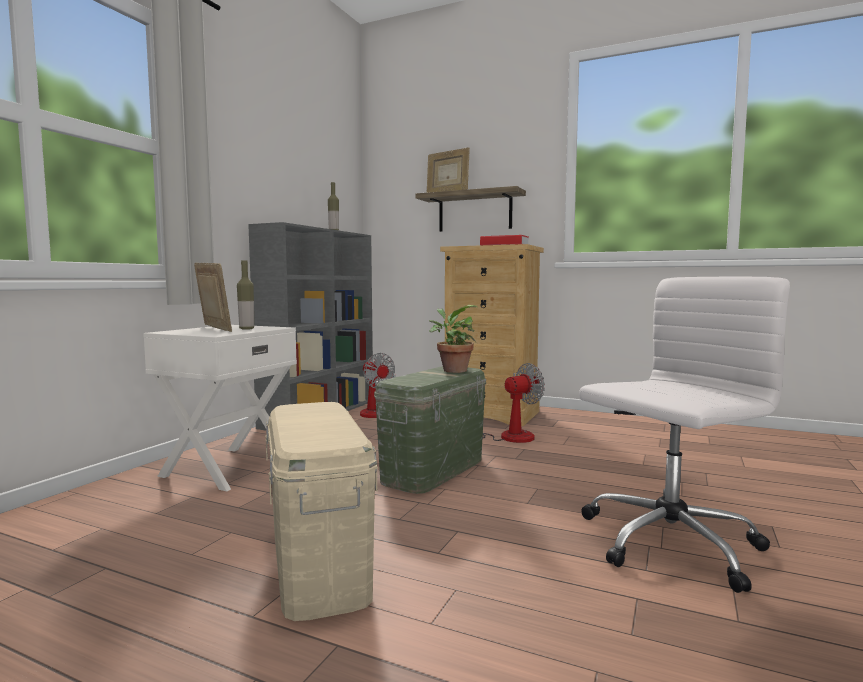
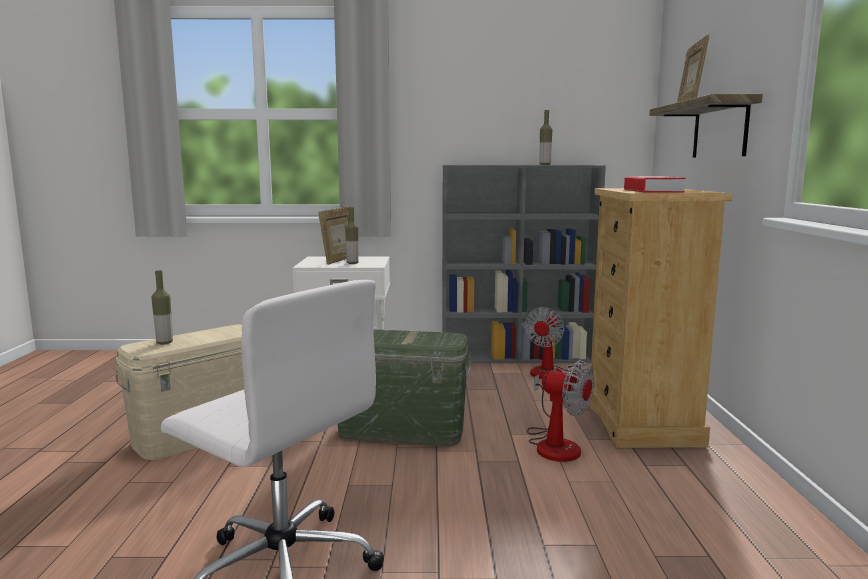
camera: 65 degrees right, 5 degrees up
(316, 432) = (164, 343): none -> bottle
(452, 370) = (432, 338): potted plant -> none

